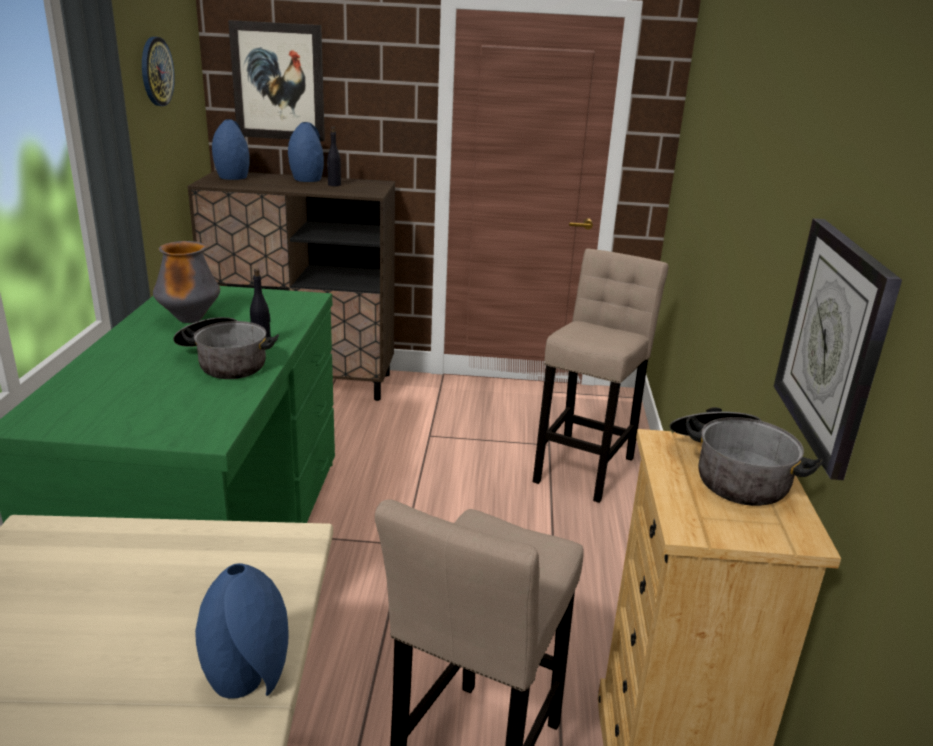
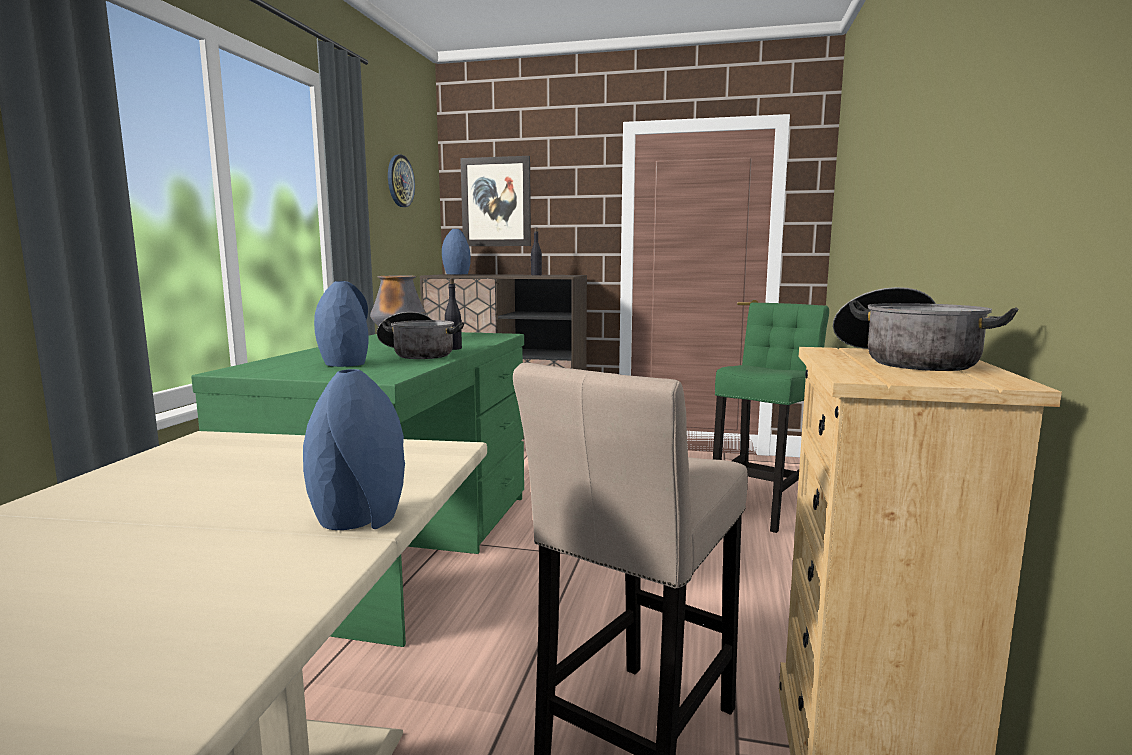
camera: 10 degrees right, 15 degrees down
(307, 179) = (515, 274): blue vase -> blue vase (345, 364)
(586, 466) = (762, 507): beige stool -> green stool
(833, 342) = (1009, 211): wall clock -> none

